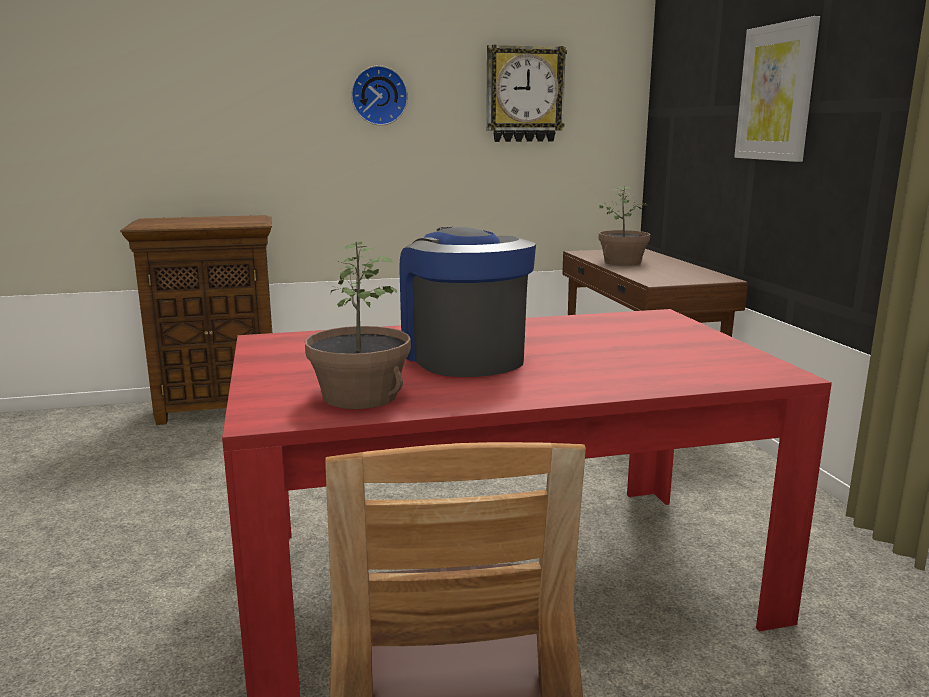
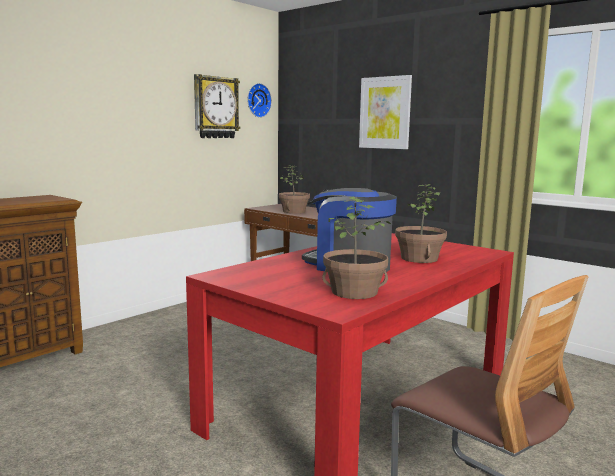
camera: 35 degrees left, 5 degrees down
(379, 96) = (128, 104): wall clock -> wall clock (257, 100)
(603, 363) = (418, 258): none -> potted plant

